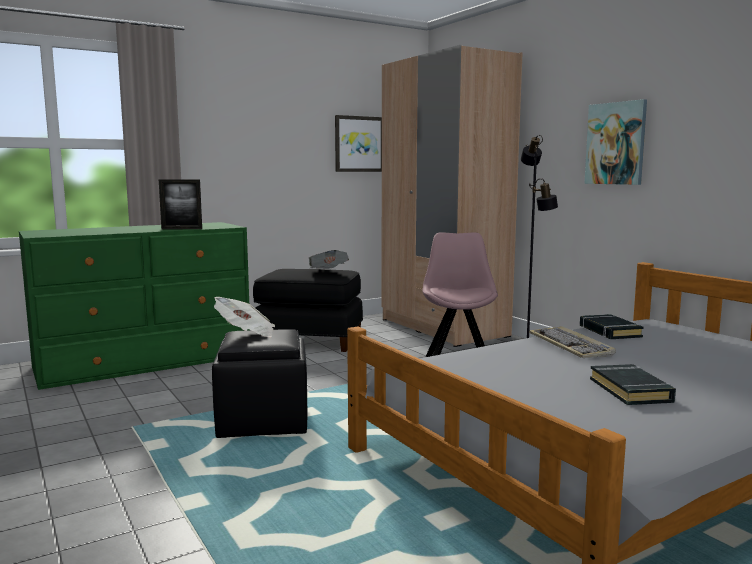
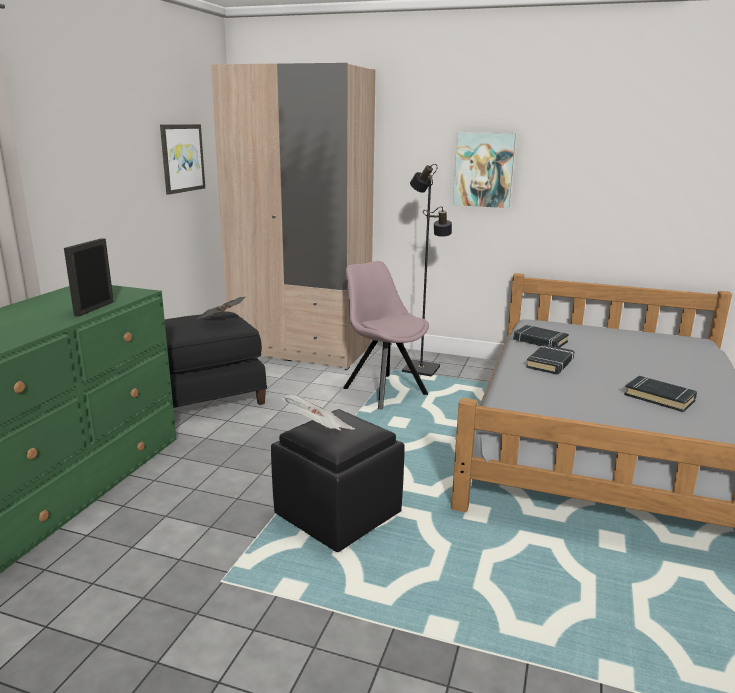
camera: 40 degrees left, 10 degrees up
(182, 229) = (94, 309): picture frame -> picture frame turned 150 degrees clockwise
(571, 345) = (550, 363): keyboard -> black book

